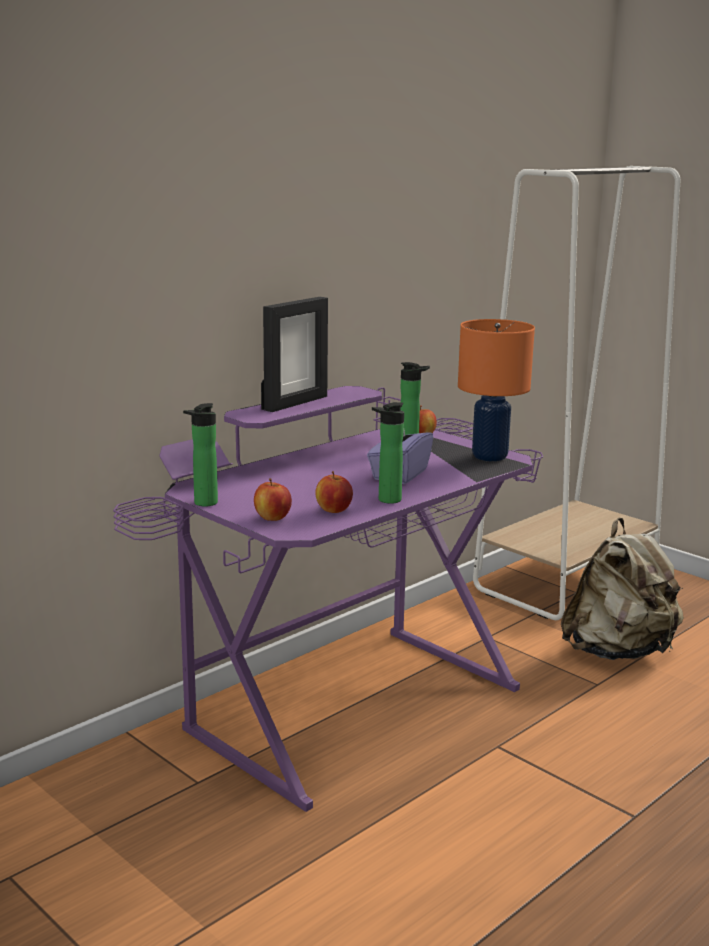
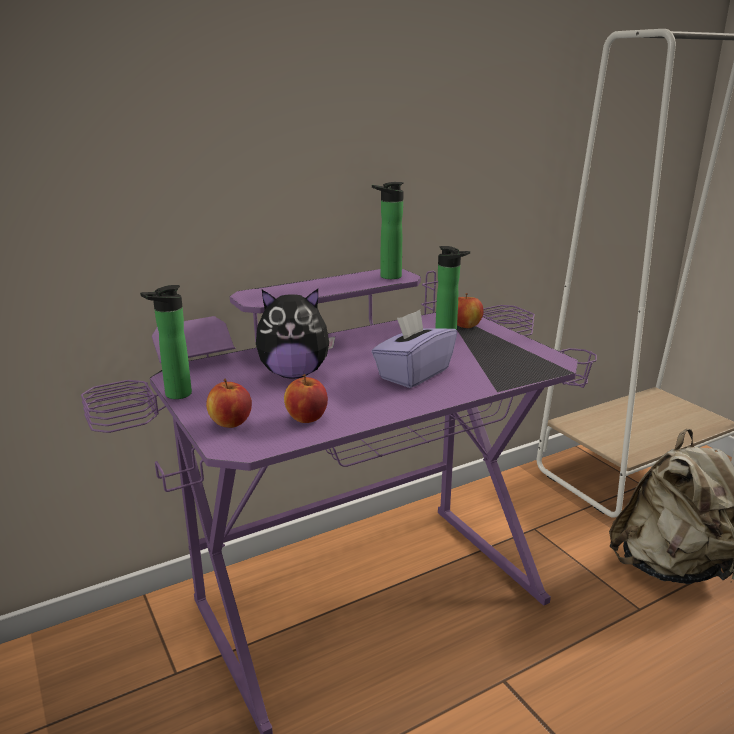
camera: 15 degrees right, 5 degrees up
(295, 403) = (317, 285): picture frame -> none
(295, 482) = (294, 374): none -> plush toy
(386, 500) = (375, 410): bottle -> bottle (387, 277)
(488, 456) = (527, 357): orange table lamp -> none

